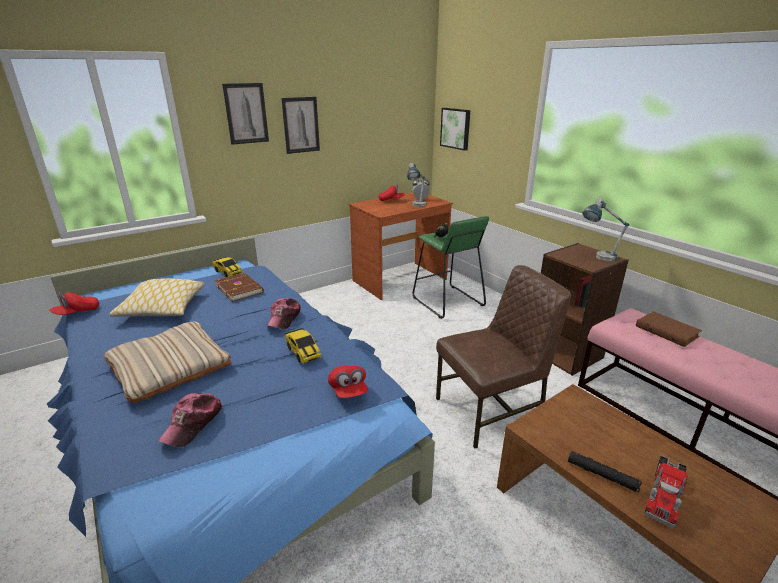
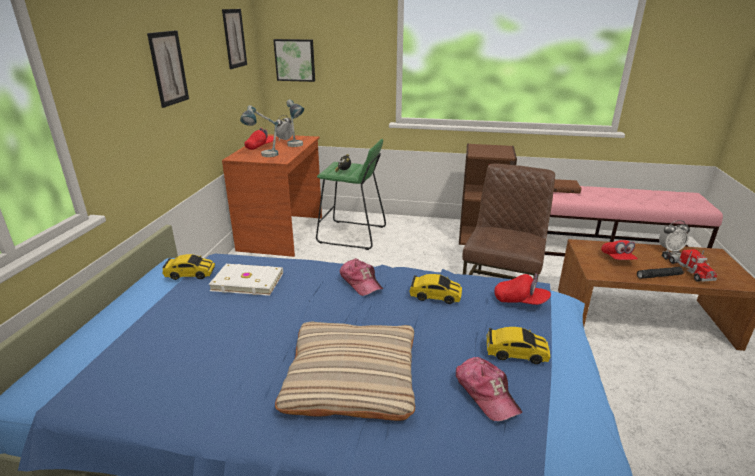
camera: 45 degrees left, 0 degrees up
(77, 313) = (72, 413): red cap -> red cap (617, 259)
(163, 308) = (199, 341): pillow -> none
(240, 288) = (247, 281): brown book -> white book
(246, 113) = (117, 57): picture -> picture (234, 38)
(262, 418) = (516, 353): none -> toy car
(598, 258) = (498, 149): table lamp -> table lamp (264, 156)
(691, 464) = (669, 250): none -> alarm clock

